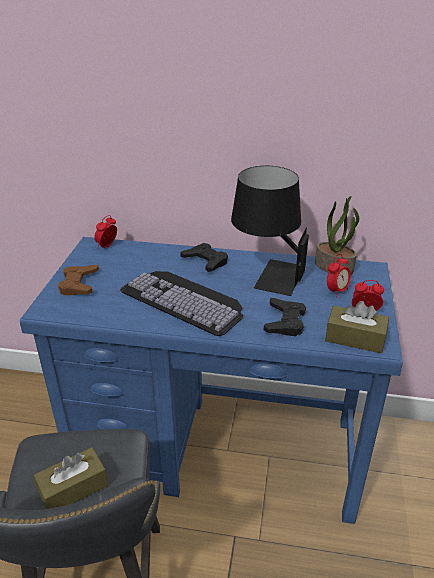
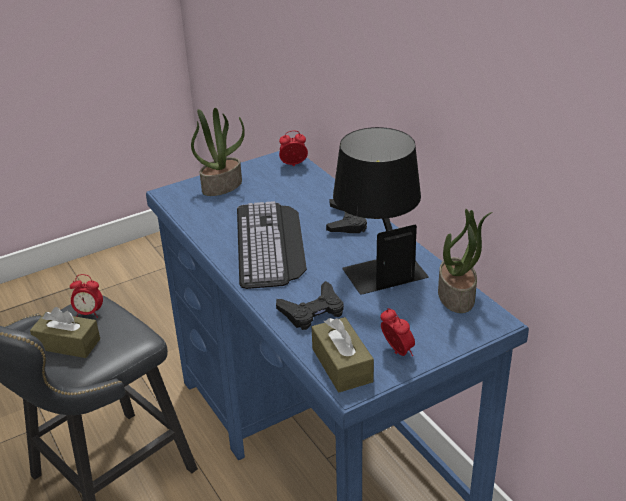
camera: 50 degrees right, 0 degrees up
(79, 284) = (222, 186): brown game controller -> potted plant
(336, 291) = (411, 318): alarm clock -> alarm clock (89, 313)

